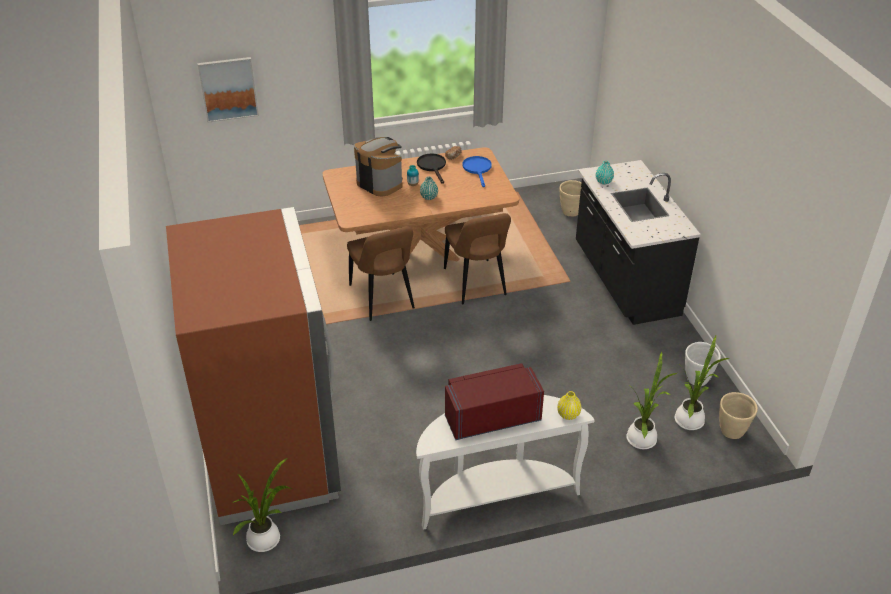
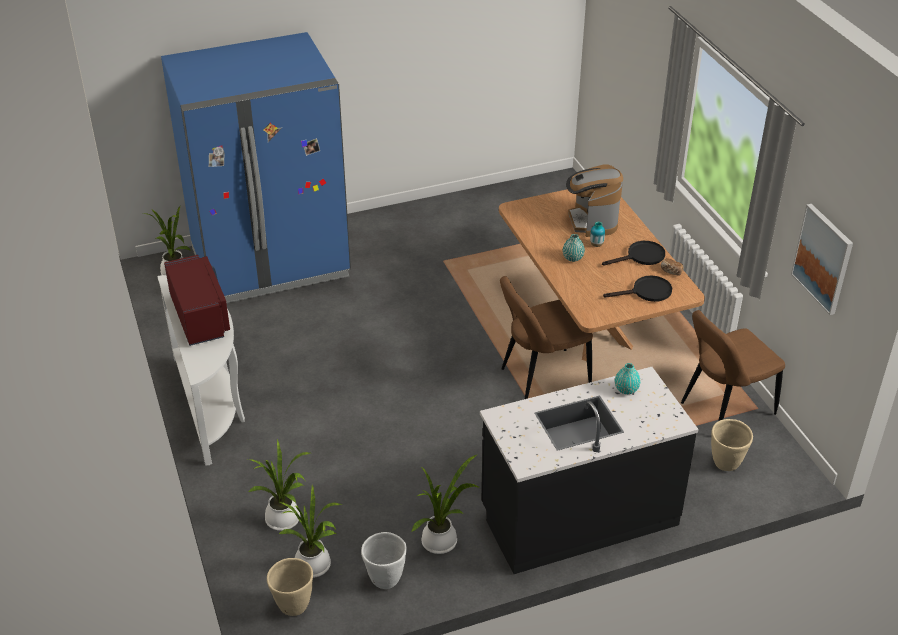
camera: 85 degrees right, 0 degrees up
(228, 89) = (618, 50): picture -> picture (823, 258)
(272, 453) = (271, 264): brown fridge -> blue fridge
(380, 183) = (592, 221): coffee machine -> coffee machine turned 135 degrees clockwise
(383, 299) = (499, 308): brown chair -> brown chair (723, 410)
(478, 169) = (646, 292): blue frying pan -> black frying pan
(568, 415) = (199, 366): yellow vase -> none
(655, 348) = (442, 541): none -> potted plant

